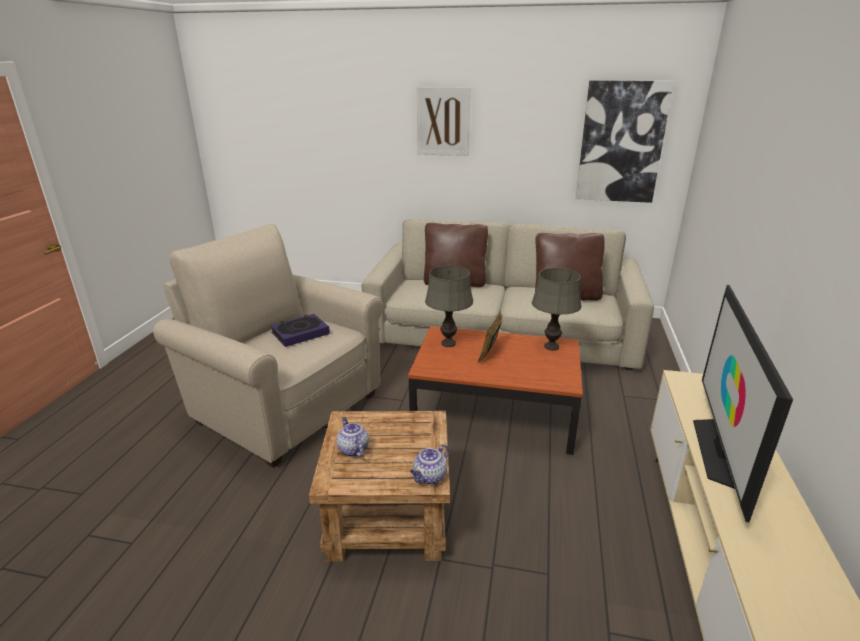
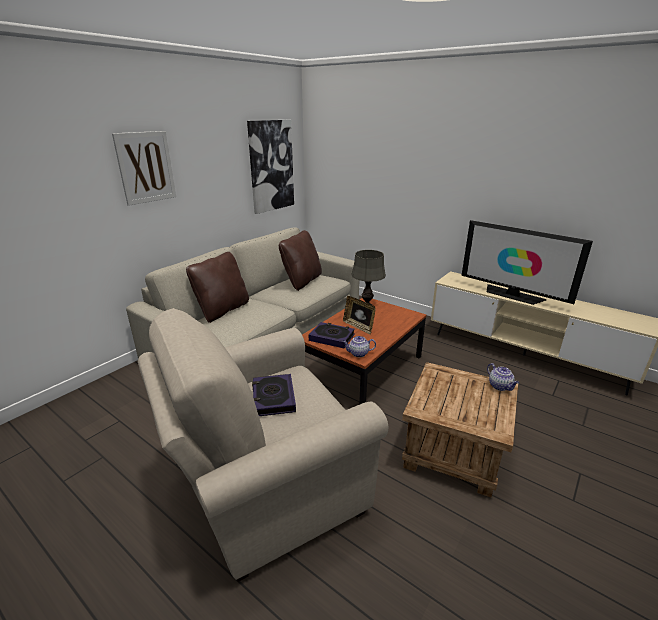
camera: 65 degrees left, 0 degrees up
(352, 449) = (461, 412): teapot -> teapot (358, 353)
(448, 343) = (332, 337): grey table lamp -> book

